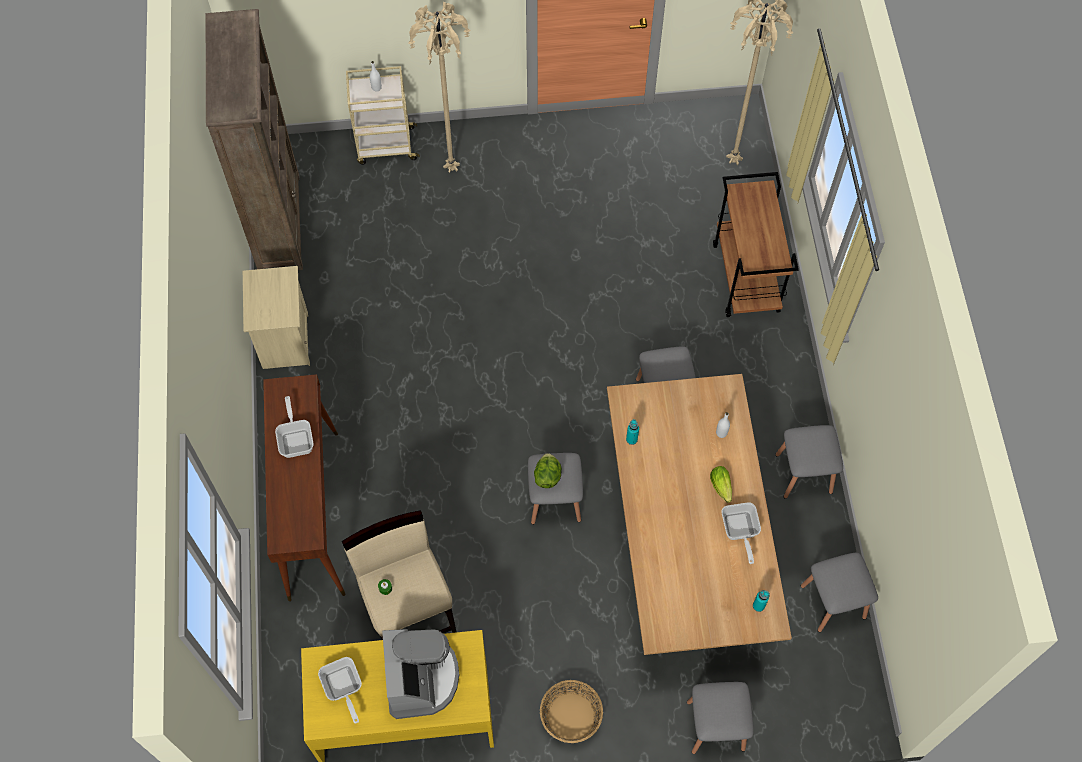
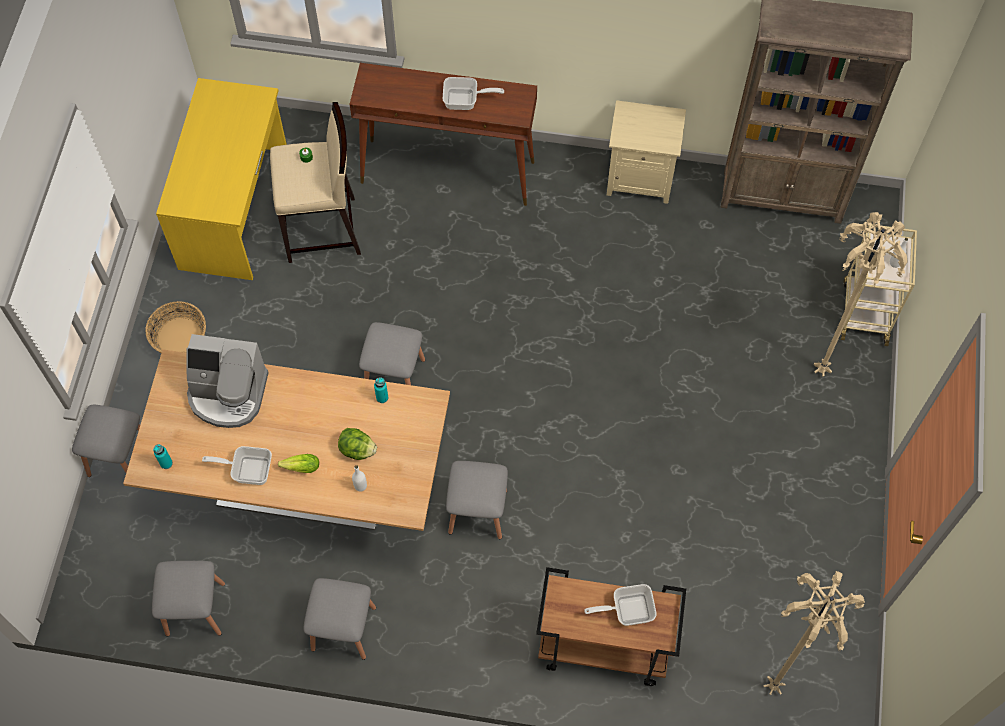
camera: 105 degrees right, 0 degrees up
(343, 688) = (229, 112): frying pan -> frying pan (627, 610)
(421, 678) = (215, 169): coffee machine -> coffee machine (228, 394)
(547, 475) = (391, 338): lettuce -> lettuce (357, 450)

